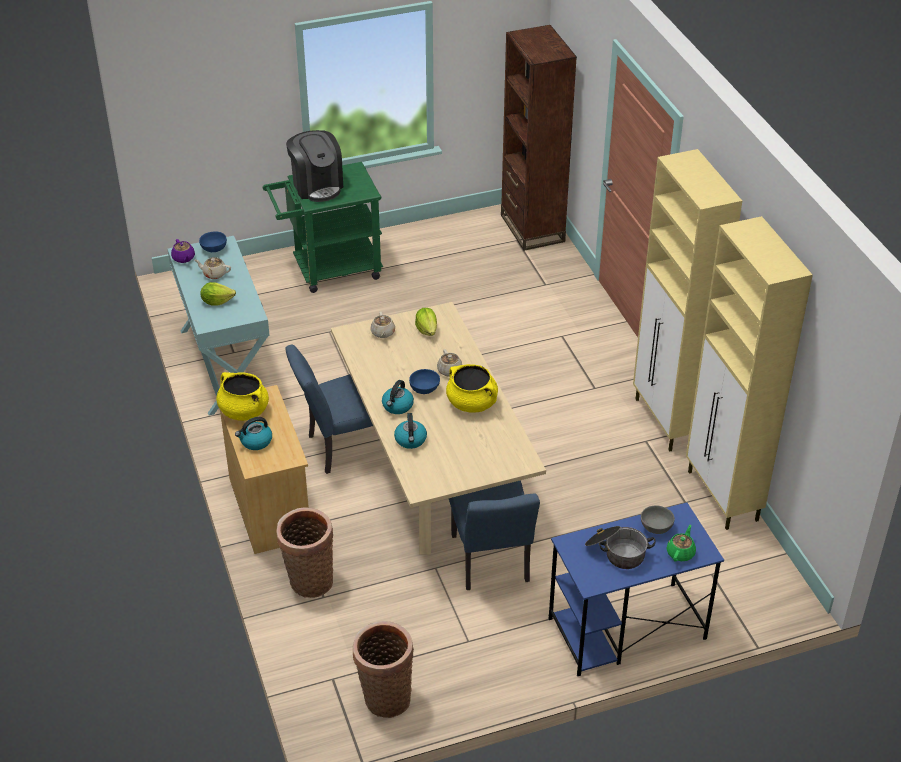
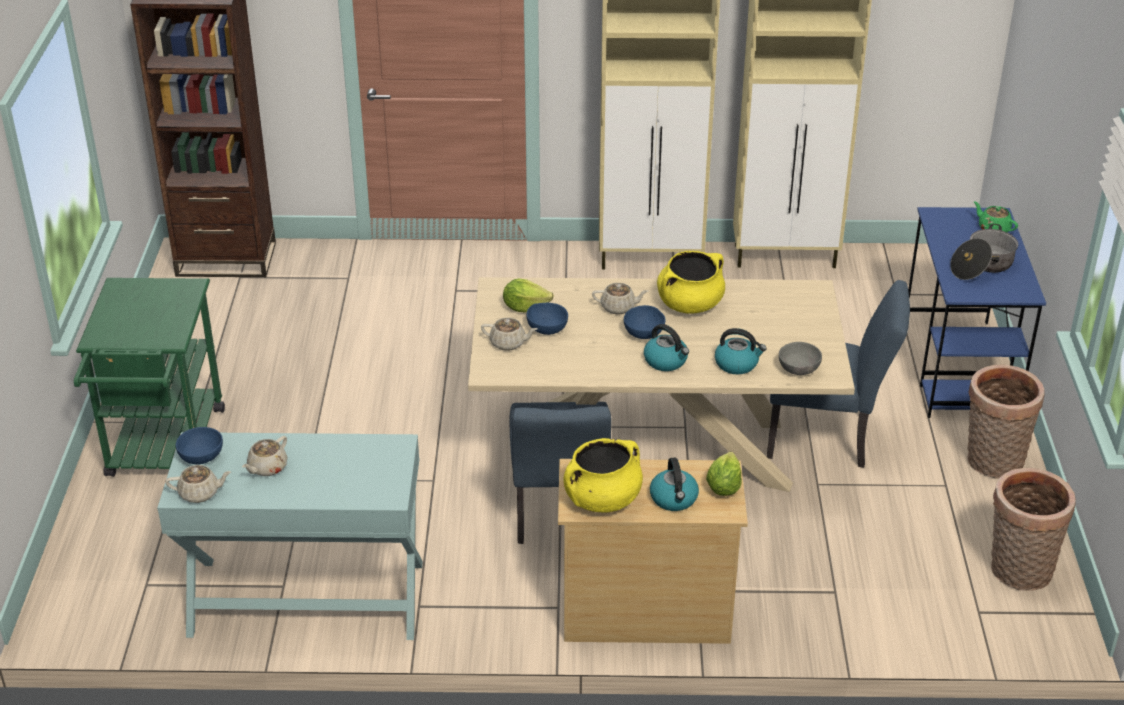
camera: 70 degrees left, 5 degrees down
(183, 258) = (200, 493): purple teapot -> beige teapot
(217, 301) = (340, 476): lettuce -> lettuce (723, 487)
(308, 580) = (799, 599): basket -> basket (992, 463)
(317, 186) = (133, 326): coffee machine -> none
(407, 345) = (547, 329): none -> blue bowl
(655, 527) = (951, 234): grey bowl -> grey bowl (798, 370)

